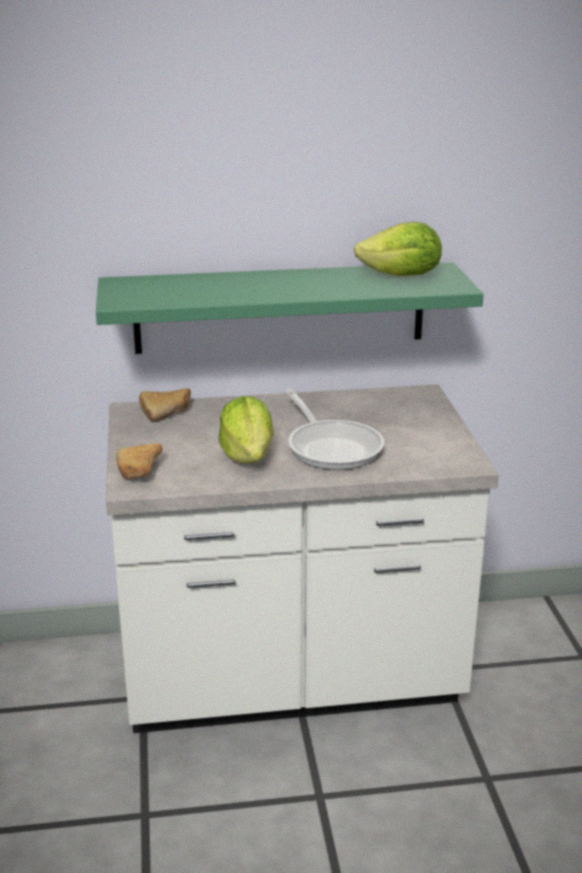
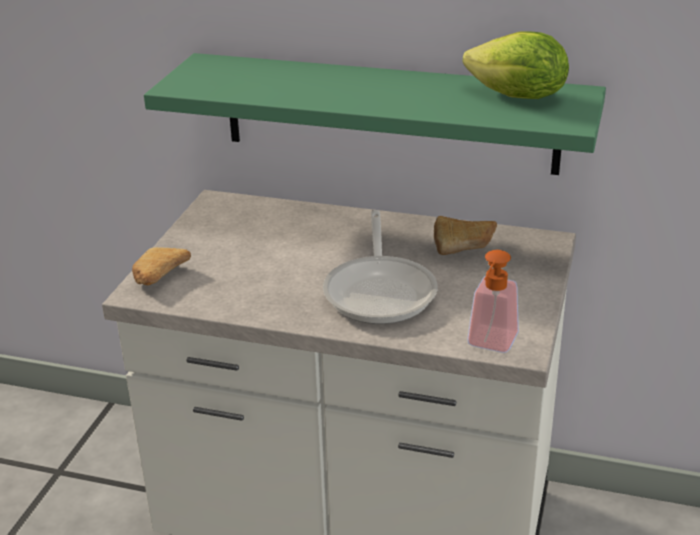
camera: 25 degrees right, 5 degrees up
(168, 411) = (250, 210): bread -> bread (465, 244)
(248, 456) = (282, 282): lettuce -> none
(445, 465) = (490, 345): none -> soap dispenser

